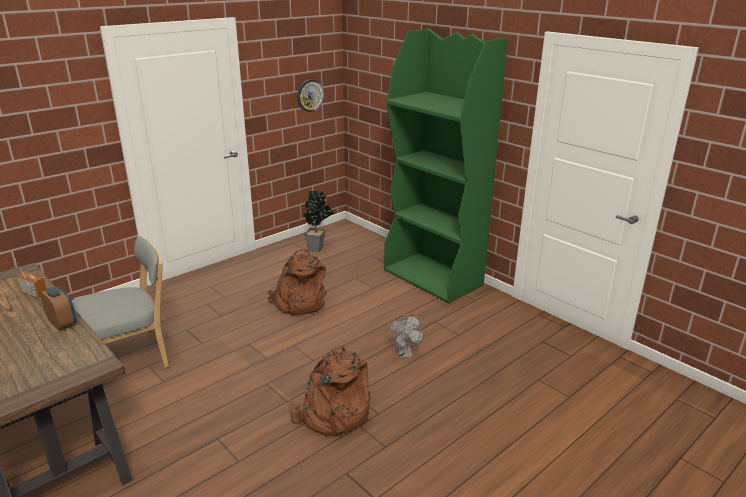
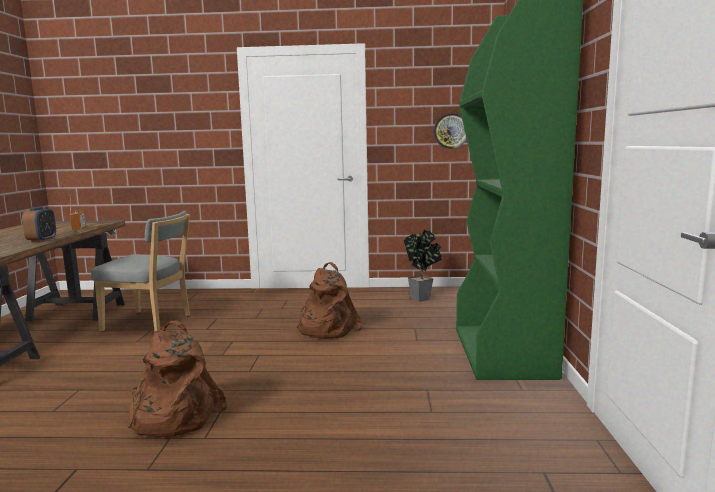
camera: 45 degrees right, 15 degrees down
(405, 354) = (336, 402): grey fan -> none

